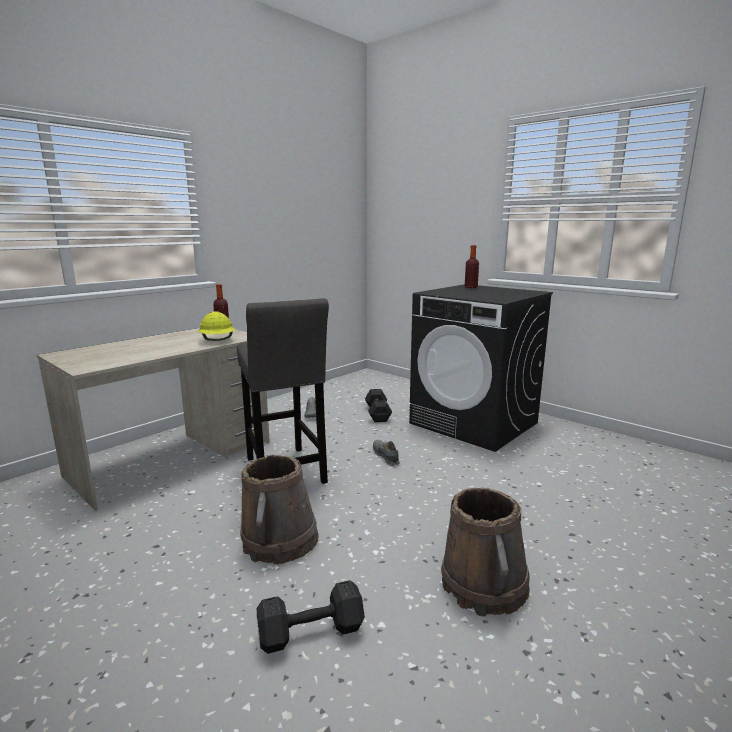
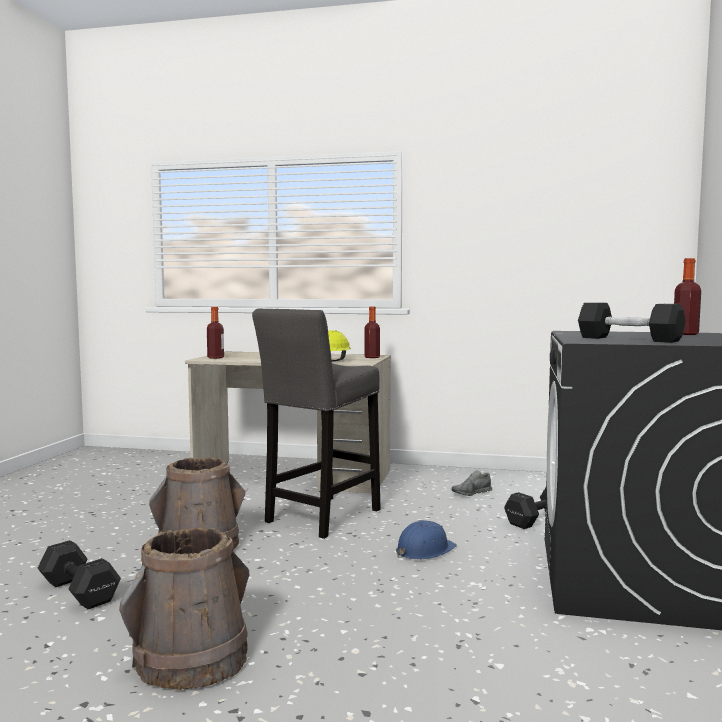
camera: 60 degrees right, 10 degrees down
(88, 363) = (215, 357): none -> bottle
(385, 456) = (424, 550): grey shoe -> blue hard hat
(495, 295) = (629, 339): none -> black dumbbell

